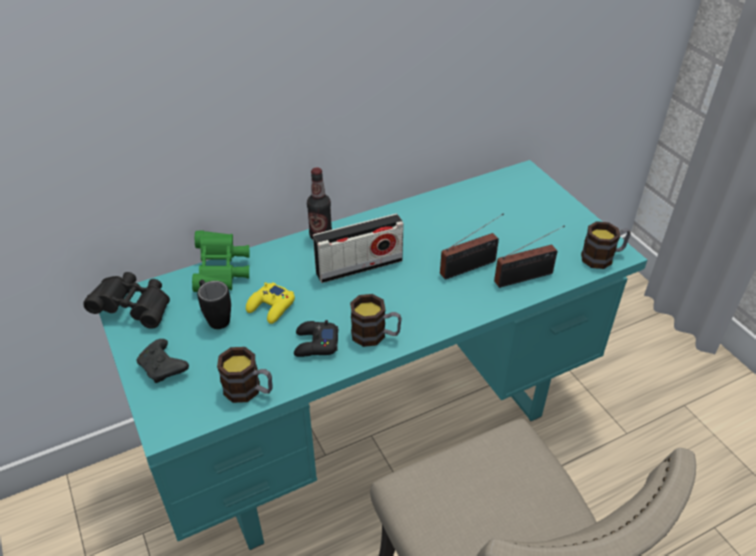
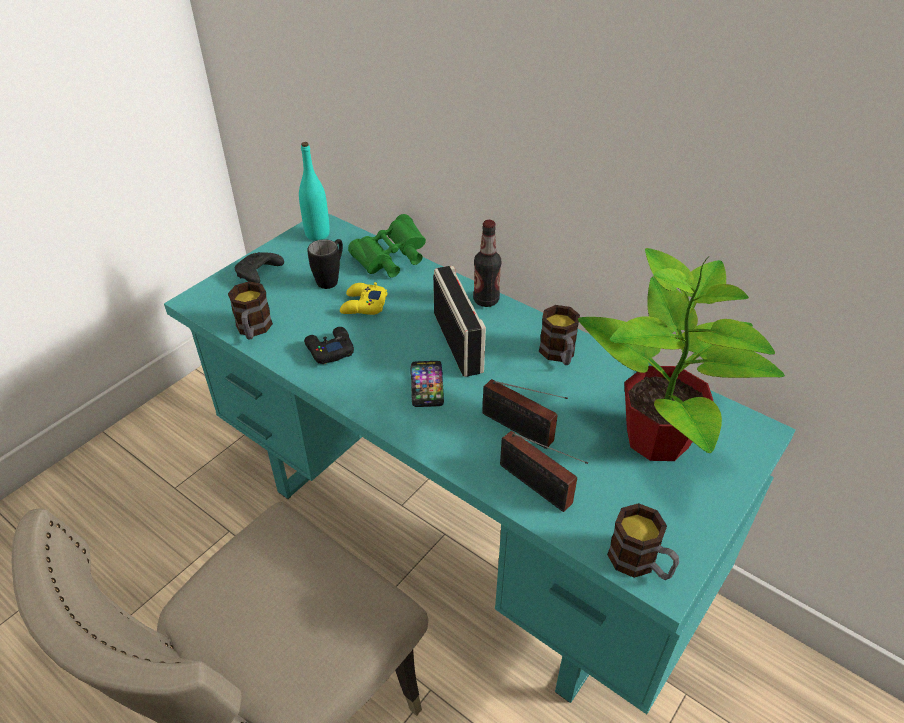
camera: 65 degrees right, 0 degrees up
(135, 309) = (317, 234): black binoculars -> turquoise bottle
(359, 267) = (458, 342): radio -> radio turned 150 degrees counterclockwise
(375, 335) = (363, 386): mug -> mug (559, 355)
(396, 298) = (427, 384): none -> phone
(511, 211) = (659, 439): none -> potted plant

